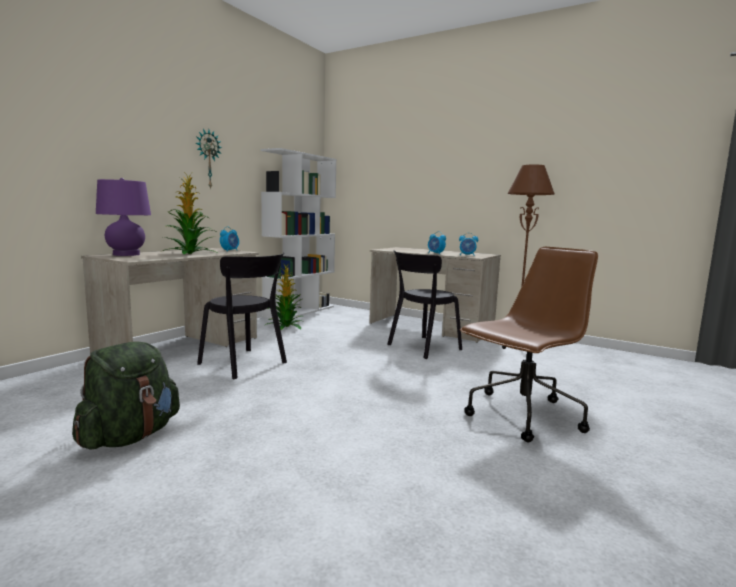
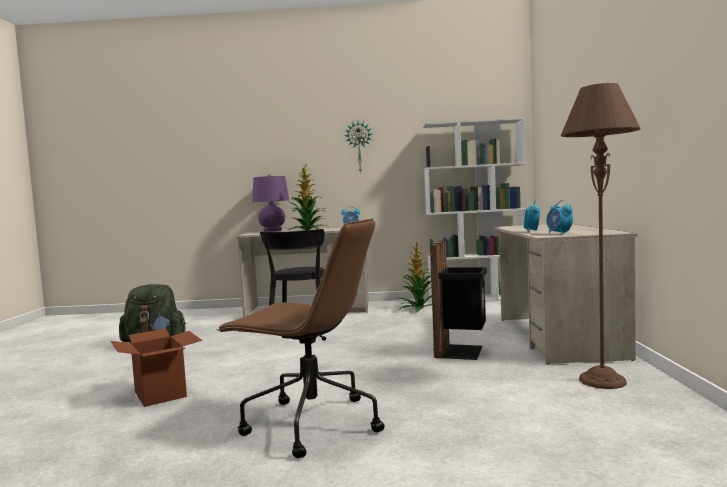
camera: 60 degrees right, 5 degrees down
(368, 461) = (160, 394): none -> cardboard box
(421, 348) = (461, 351): black chair -> black trash can

